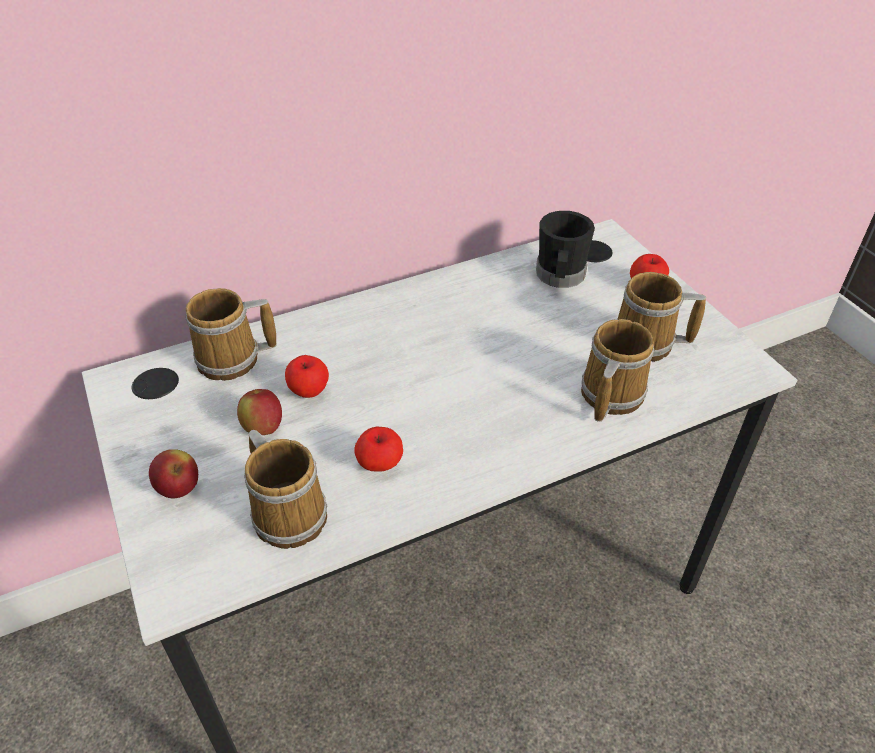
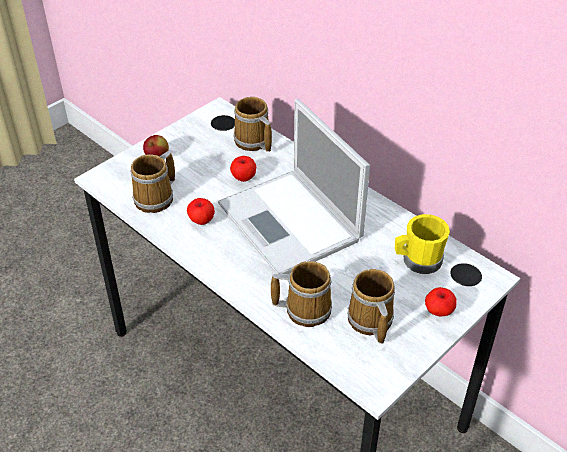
camera: 70 degrees right, 0 degrees up
(263, 427) = (209, 170): apple -> none
(438, 366) = (291, 223): none -> laptop
(559, 277) = (417, 261): black mug -> yellow mug

